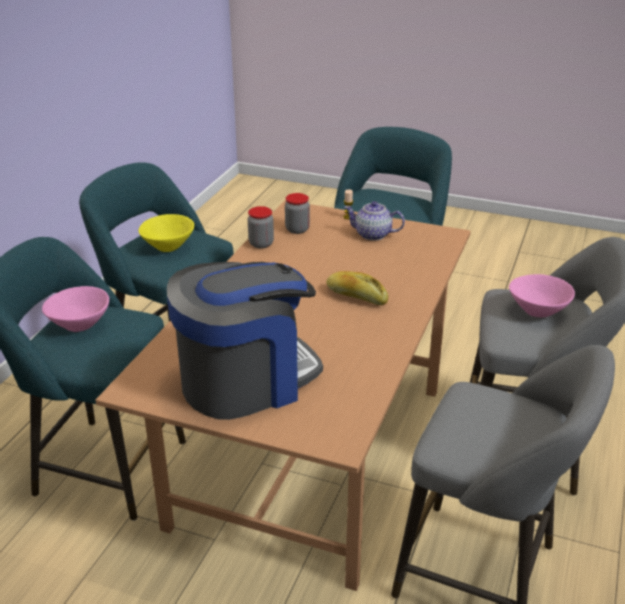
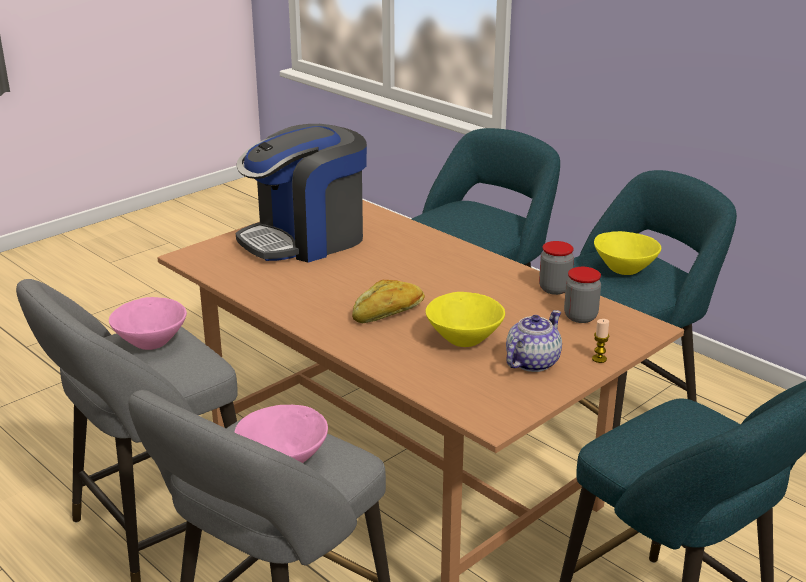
camera: 115 degrees right, 5 degrees down
(79, 325) = (488, 216): pink bowl -> pink bowl (152, 342)
(246, 380) = (306, 239): coffee machine -> coffee machine turned 60 degrees clockwise
(365, 260) = (465, 339): none -> yellow bowl

